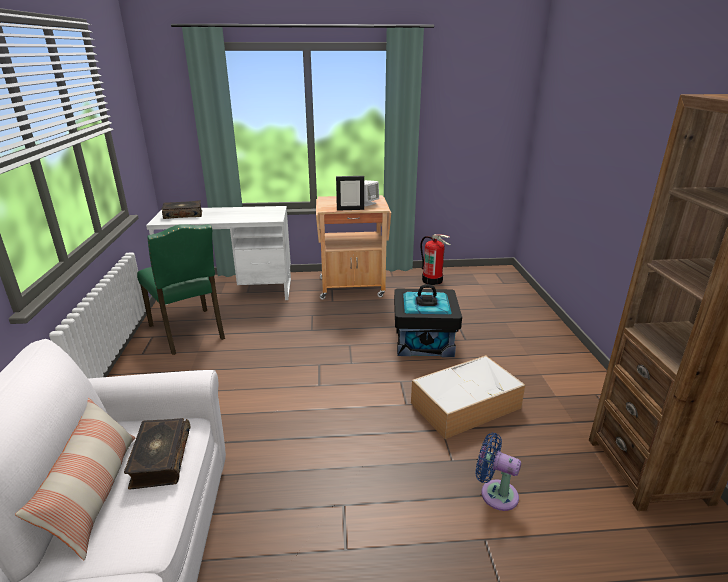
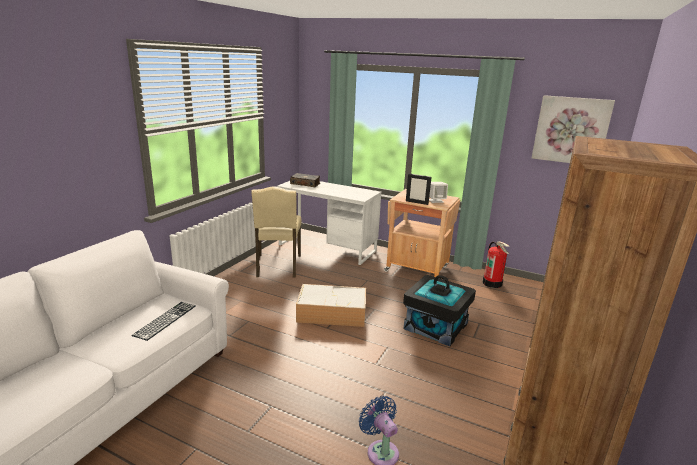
camera: 30 degrees right, 5 degrees down
(95, 493) = (124, 323): pillow -> none
(160, 459) = (165, 320): book -> keyboard
(189, 332) = (277, 266): green chair -> beige chair
(466, 404) = (423, 383): storage box -> storage box (333, 313)
(483, 103) = (571, 130): none -> picture

